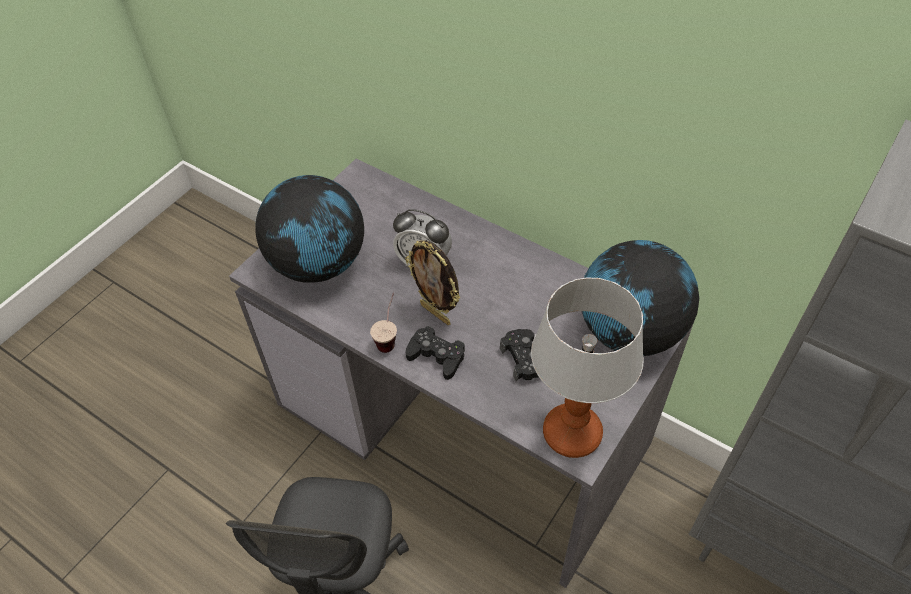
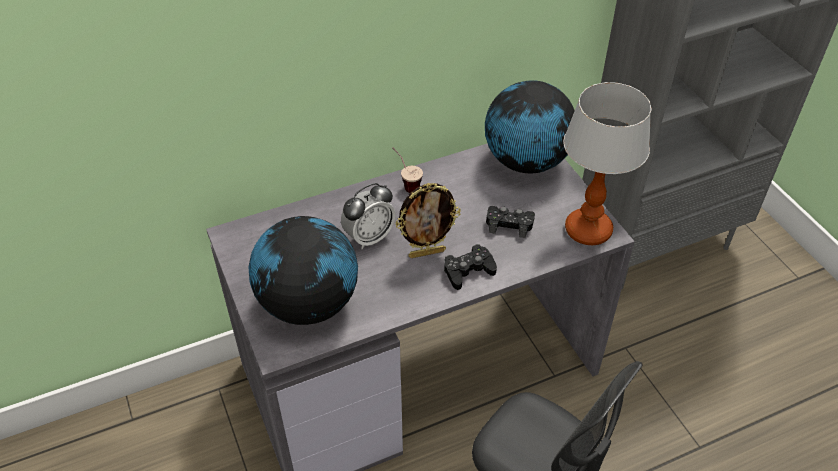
camera: 60 degrees left, 5 degrees down
(389, 337) = (427, 291): cup -> cup (406, 184)

